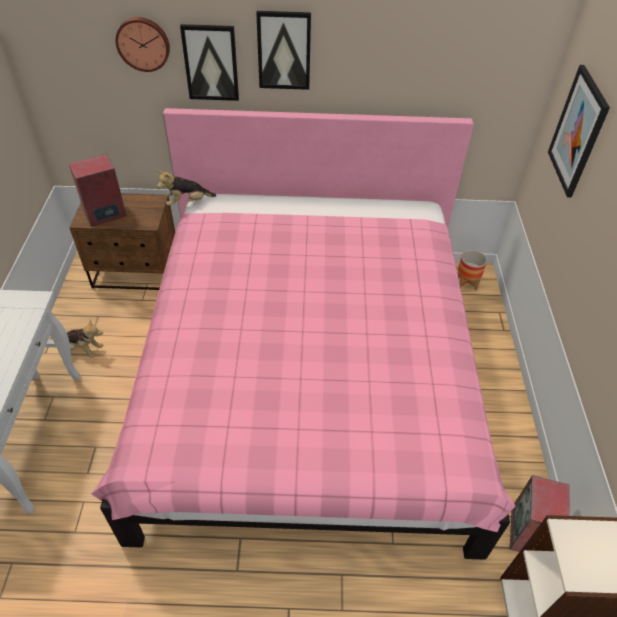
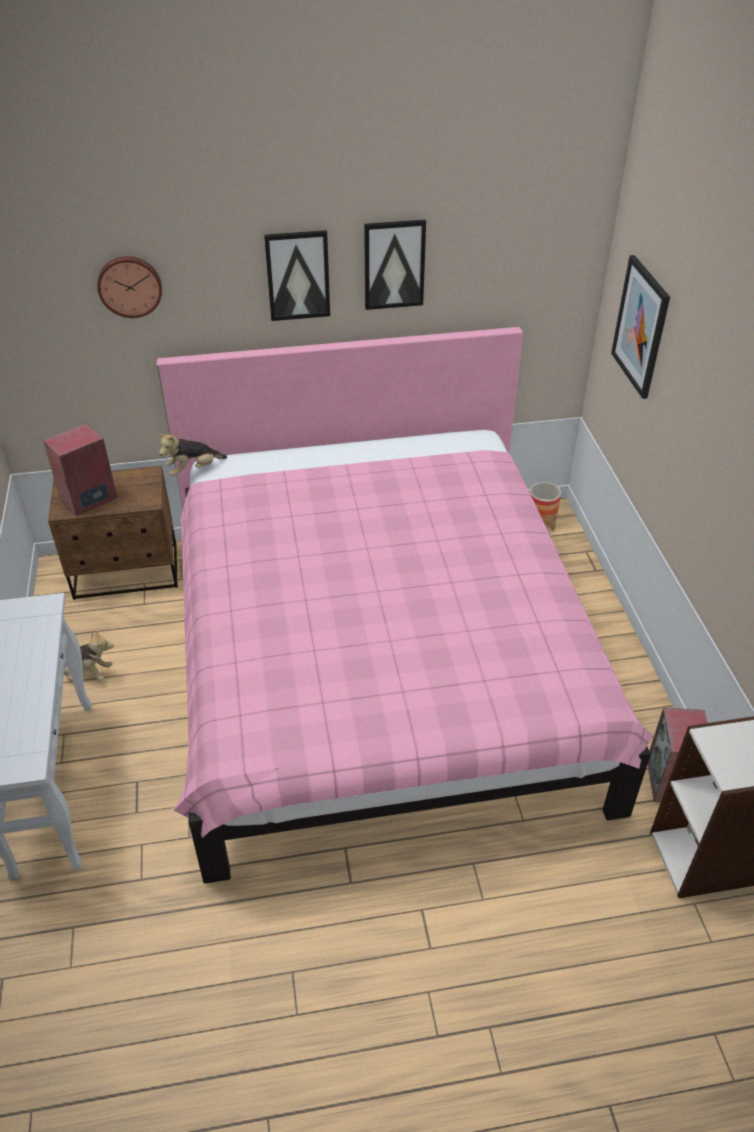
camera: 10 degrees left, 5 degrees down
(211, 63) = (212, 298): picture -> picture (394, 264)

